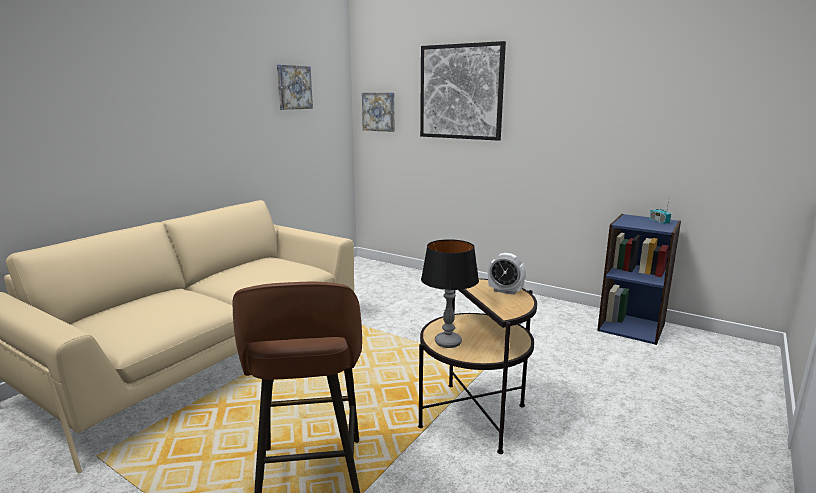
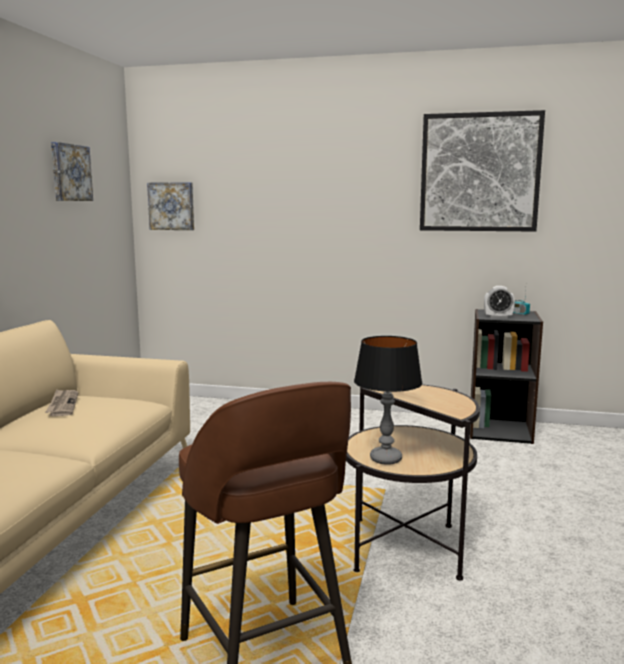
camera: 20 degrees left, 5 degrees down
(253, 264) = (62, 404): none -> newspaper
(461, 92) = (281, 181): picture -> picture (479, 172)
(505, 291) = (431, 392): alarm clock -> alarm clock (498, 317)
(631, 327) = (499, 430): blue bookcase -> black bookcase

